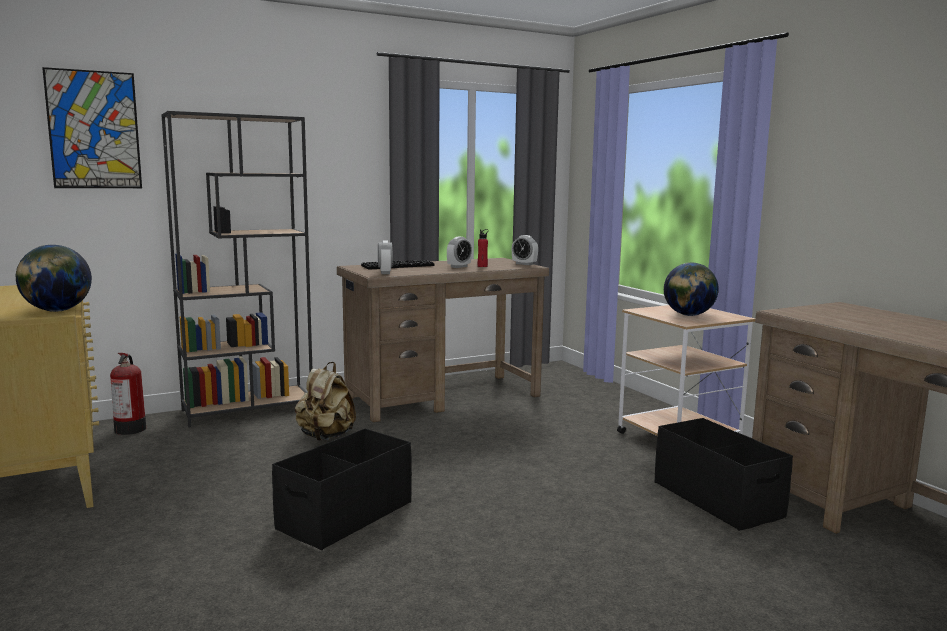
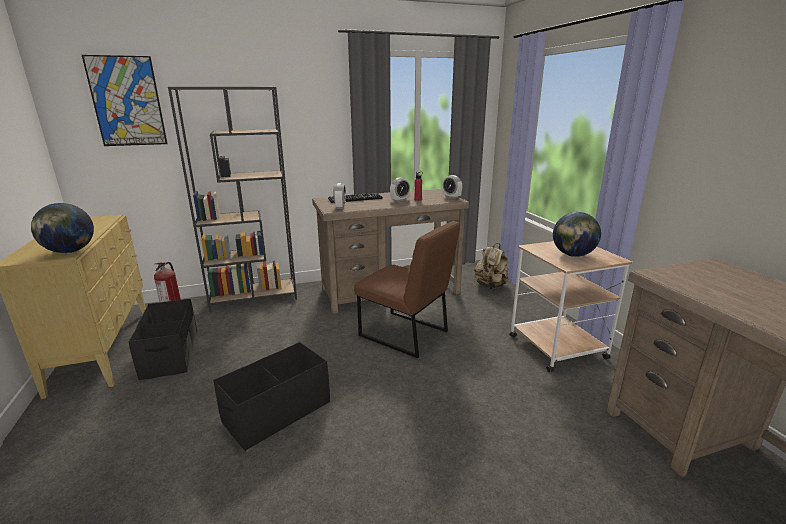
camera: 10 degrees right, 10 degrees up
(326, 437) = (295, 327): beige backpack -> beige backpack (490, 286)
(482, 437) = (405, 334): none -> brown chair
(717, 499) = (578, 421): black storage box -> black storage box (171, 354)

